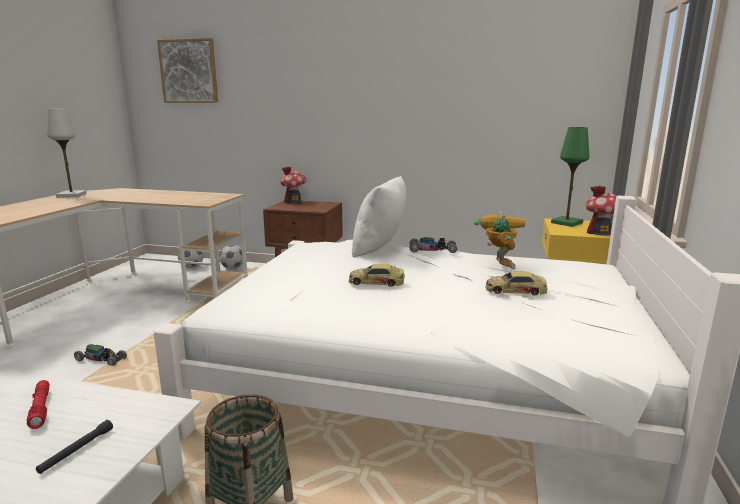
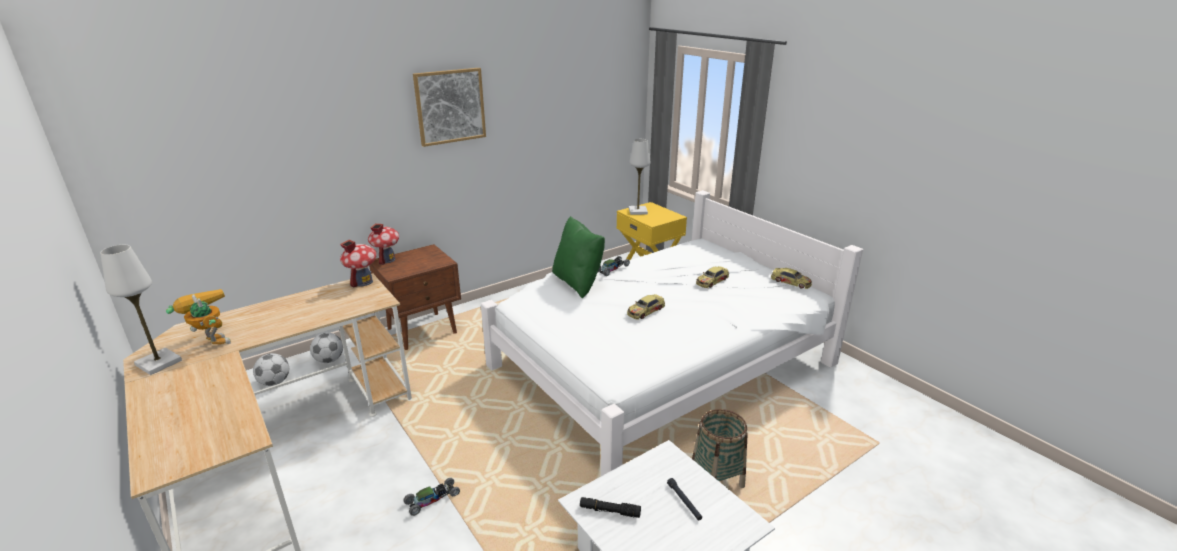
camera: 50 degrees left, 10 degrees up
(41, 408) = (609, 511): red flashlight -> black flashlight
(189, 71) = (198, 132): picture -> picture (450, 106)
(380, 249) = (578, 283): white pillow -> green pillow
(498, 263) = (664, 263): toy robot -> toy robot (210, 341)
(566, 223) = (637, 211): green table lamp -> white table lamp
(600, 233) = (670, 215): toy house -> toy house (363, 282)
(636, 331) = (791, 282): none -> toy car

